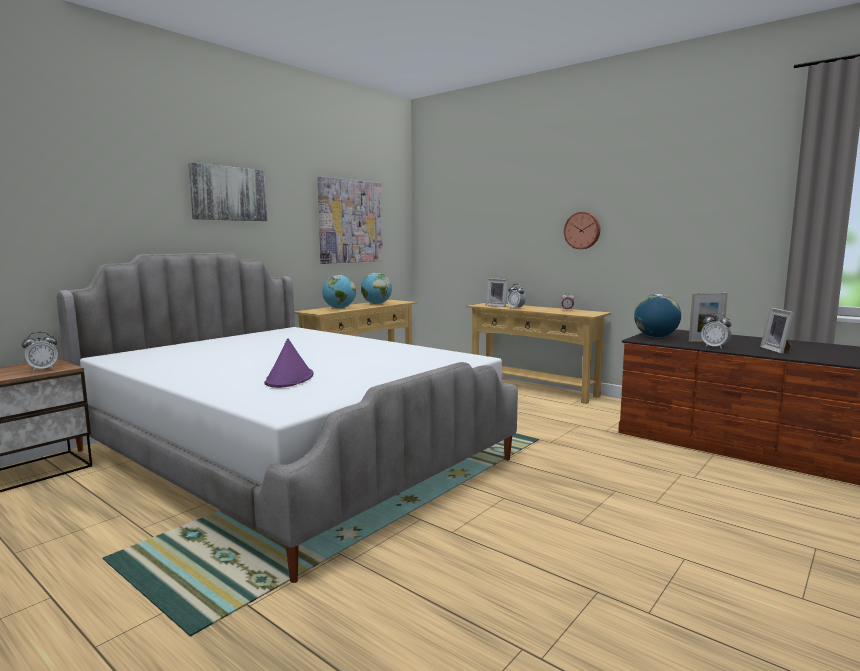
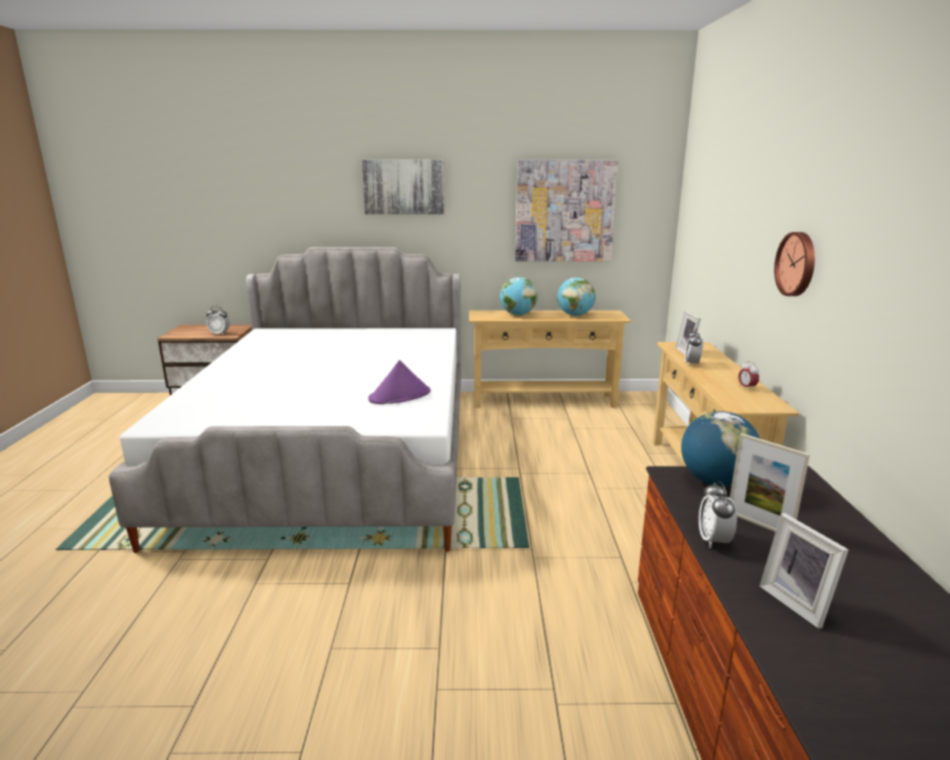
camera: 50 degrees right, 10 degrees up
(289, 379) = (253, 393): purple hat -> purple hat (400, 396)
(777, 350) = (798, 602): picture frame -> picture frame turned 75 degrees counterclockwise

